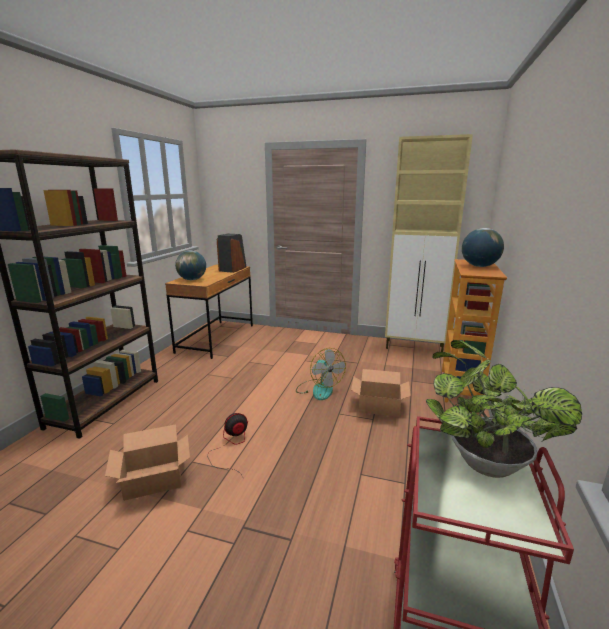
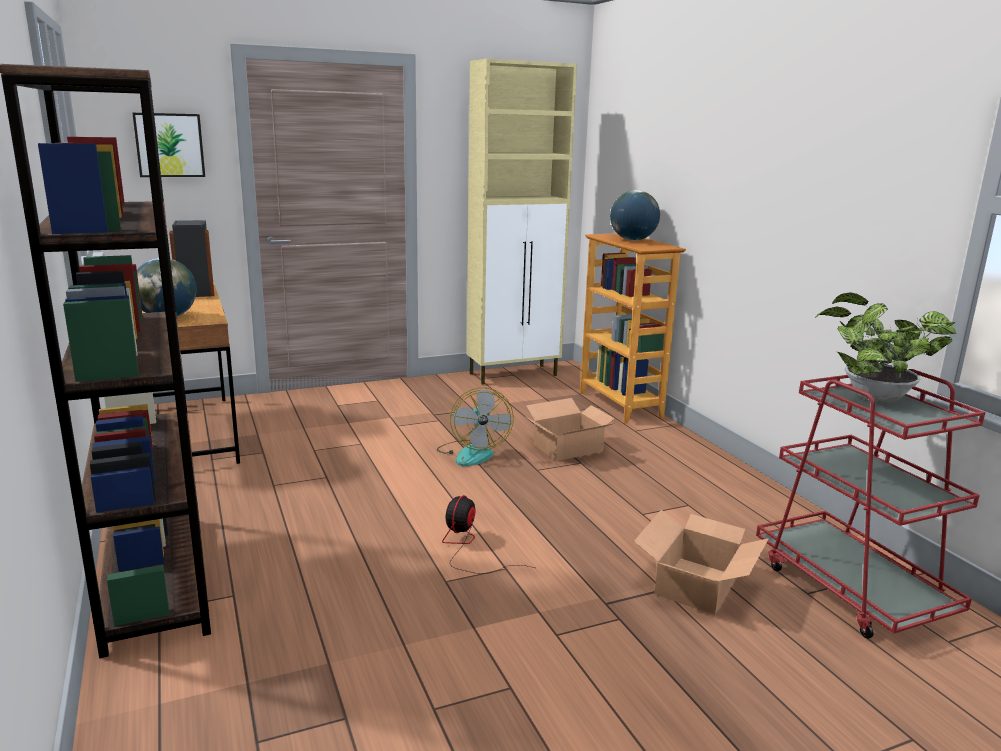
camera: 40 degrees left, 0 degrees up
(154, 479) = (430, 618): cardboard box -> cardboard box (697, 585)
(236, 196) = (169, 145): none -> picture
(319, 389) = (472, 452): fan -> fan turned 60 degrees clockwise

